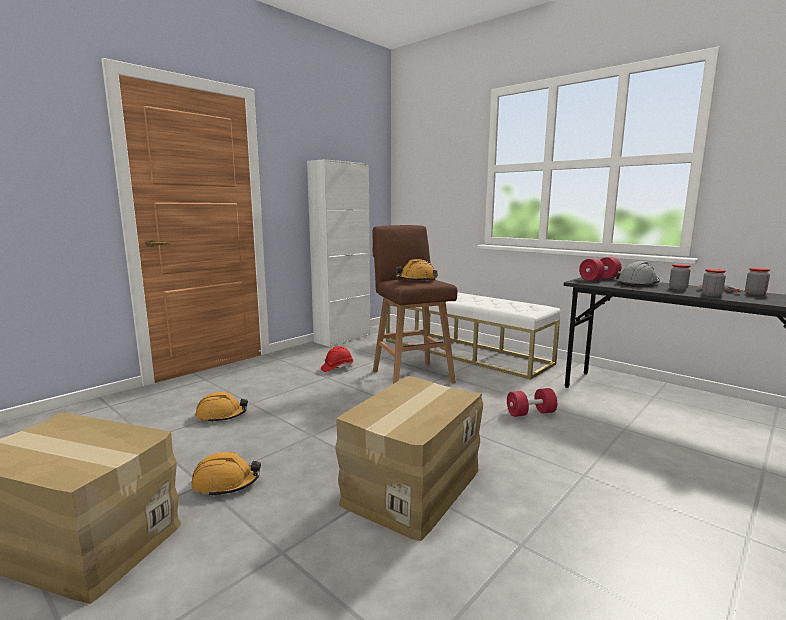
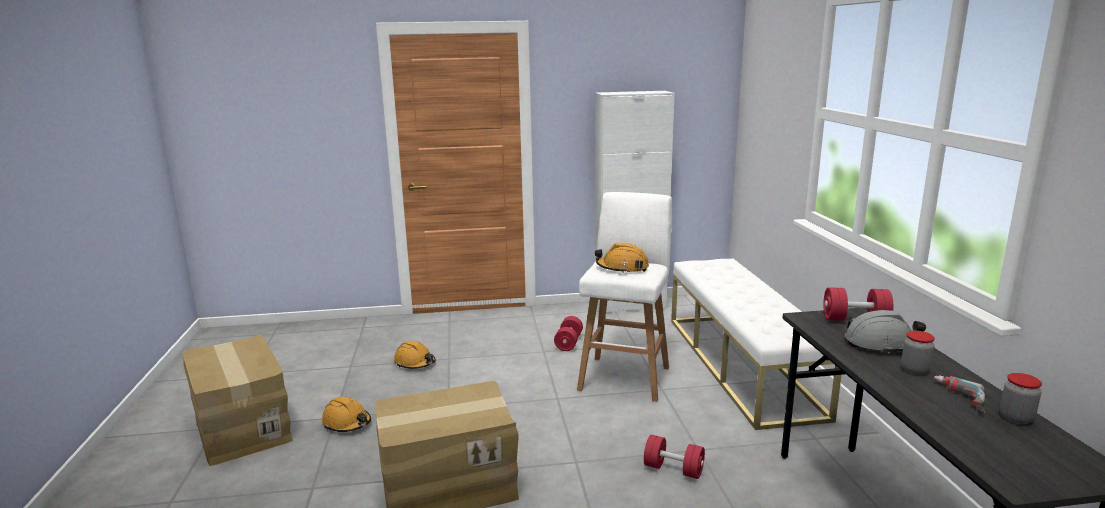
camera: 40 degrees right, 5 degrees up
(337, 368) = (568, 343): red hard hat -> red dumbbell
(411, 375) = (625, 376): brown stool -> white stool
(711, 295) = (916, 397): jar -> none

